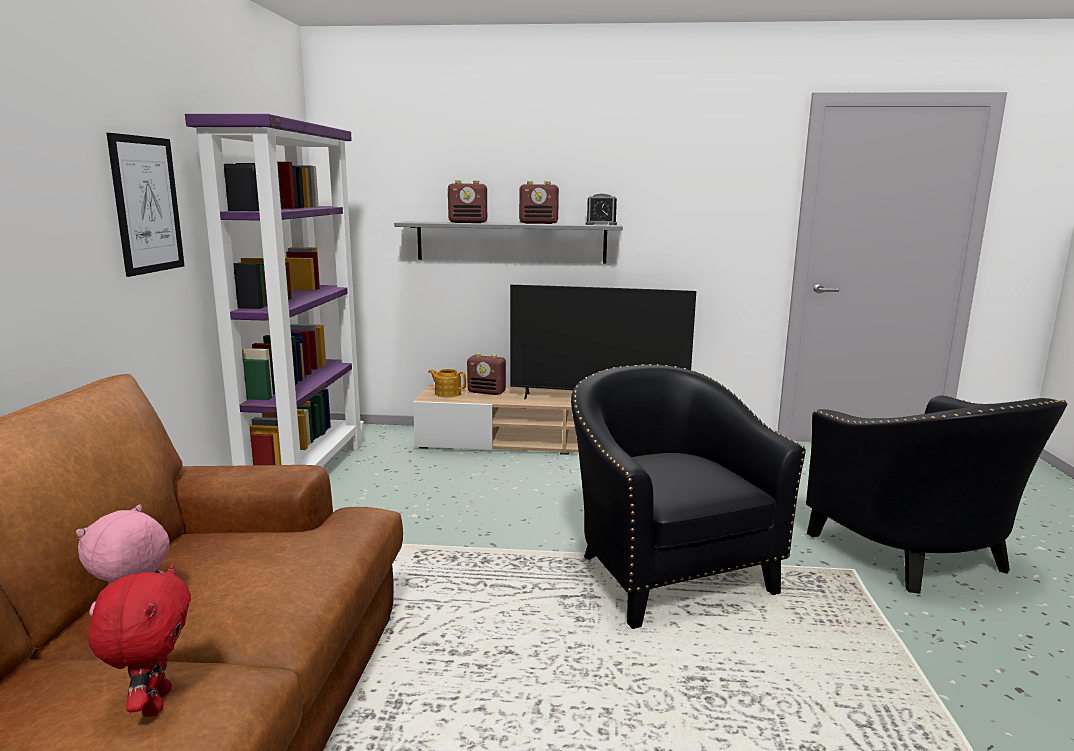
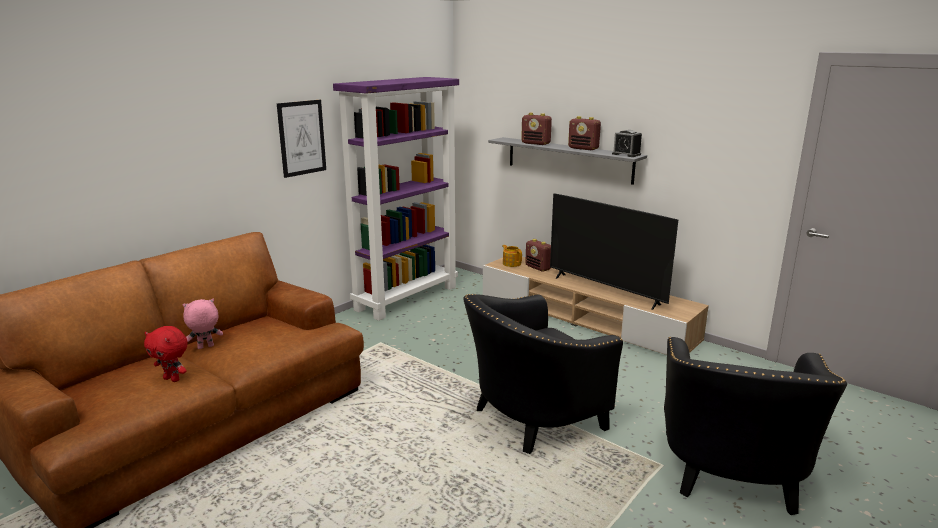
camera: 35 degrees right, 5 degrees up
(154, 703) = (172, 379): red plush toy -> red plush toy turned 90 degrees clockwise
(665, 571) = (531, 419): black armchair -> black armchair turned 135 degrees counterclockwise

